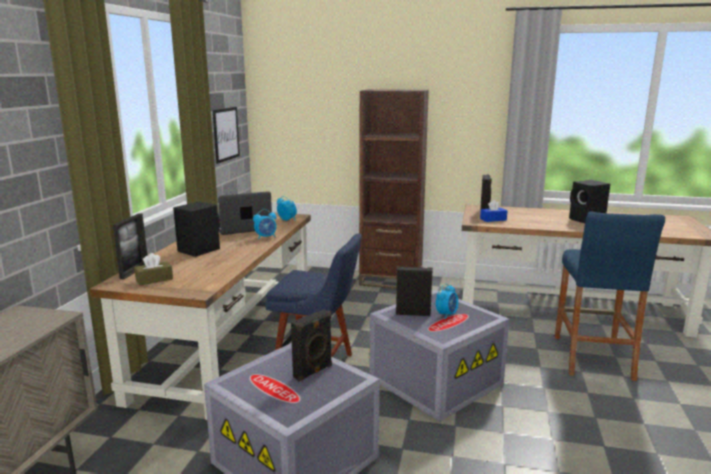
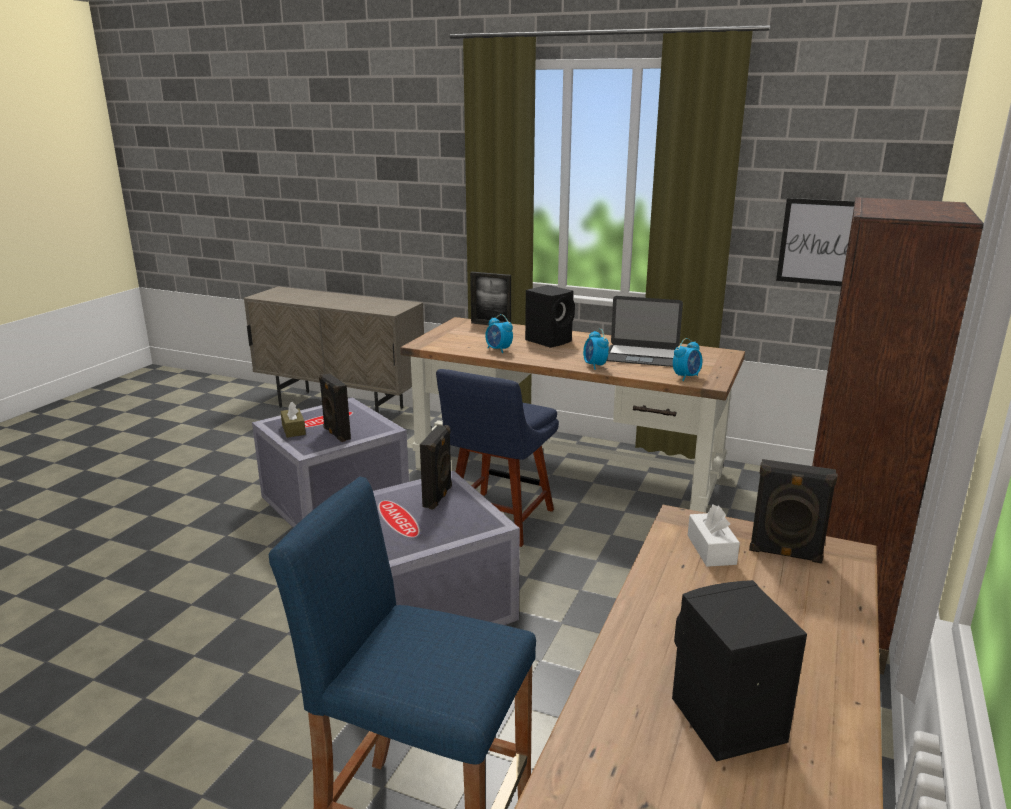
camera: 100 degrees right, 5 degrees up
(154, 279) = (464, 331): brown tissue box -> brown tissue box (293, 429)
(243, 228) = (641, 356): laptop -> laptop turned 120 degrees clockwise
(446, 314) = (421, 520): alarm clock -> alarm clock (498, 350)
(493, 219) = (711, 549): blue tissue box -> white tissue box

